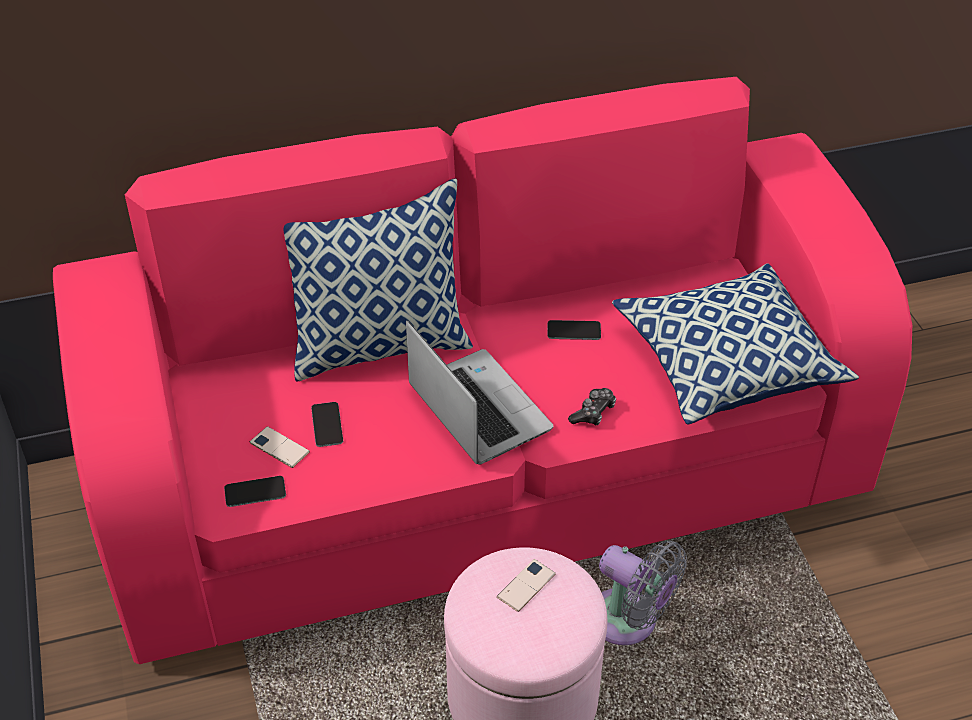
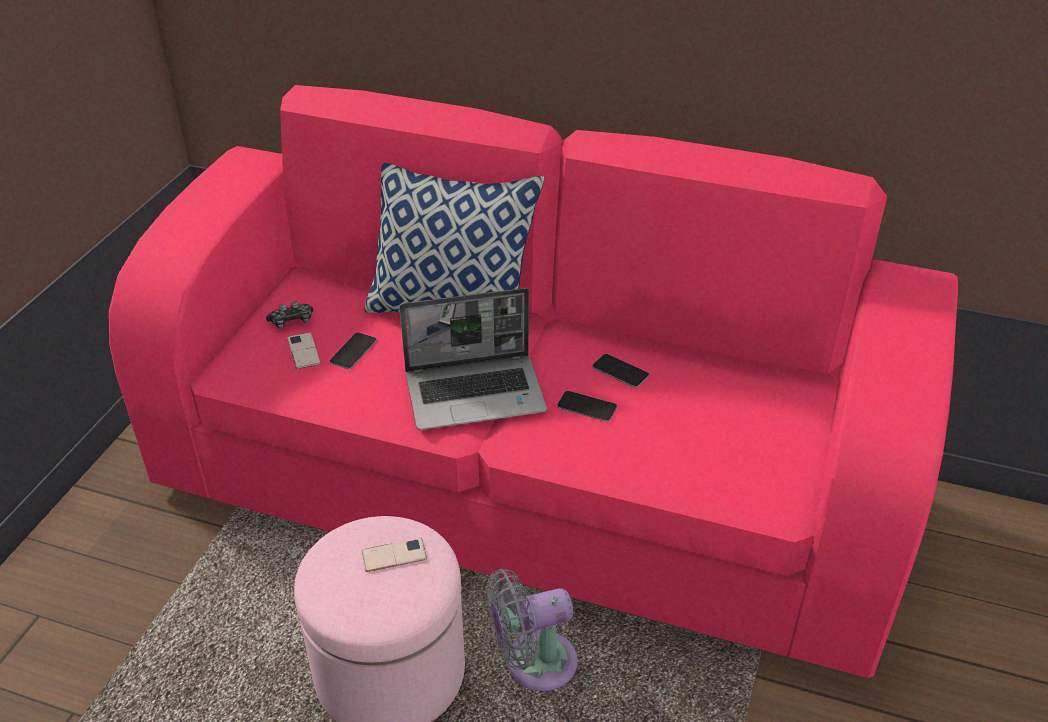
camera: 35 degrees right, 5 degrees down
(255, 492) = (254, 373): phone -> phone (587, 407)
(476, 408) = (476, 393): laptop -> laptop turned 75 degrees clockwise
(593, 412) = (569, 441): game controller -> game controller (292, 321)
(629, 622) = (533, 664): grey fan -> grey fan turned 90 degrees clockwise
(728, 363) = (736, 459): pillow -> none

